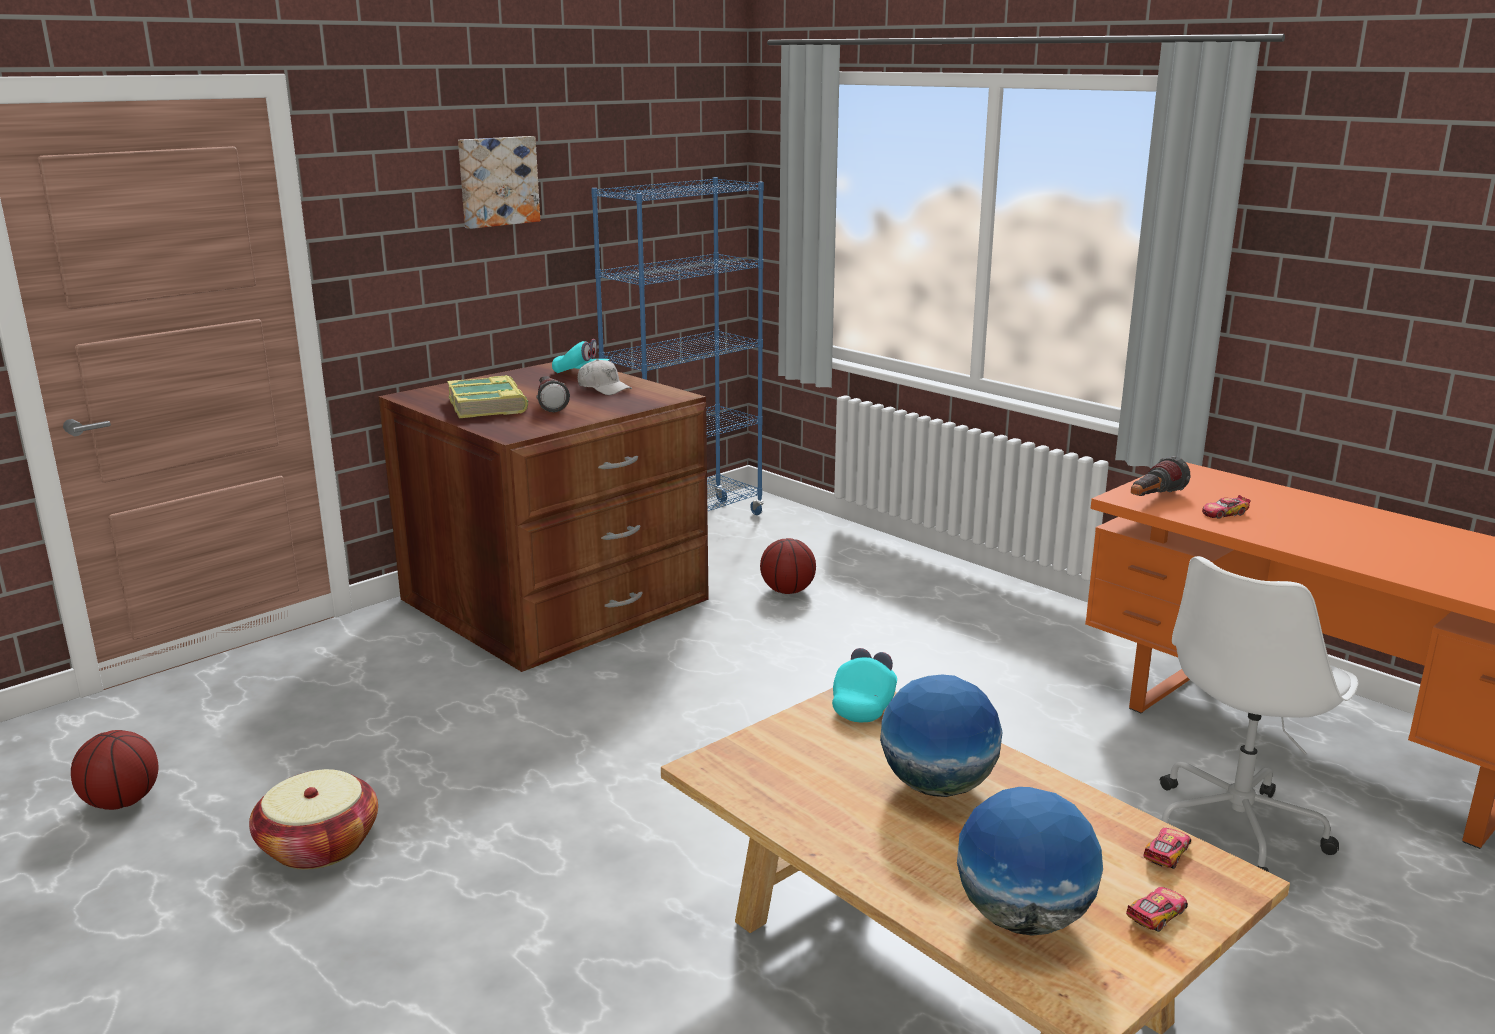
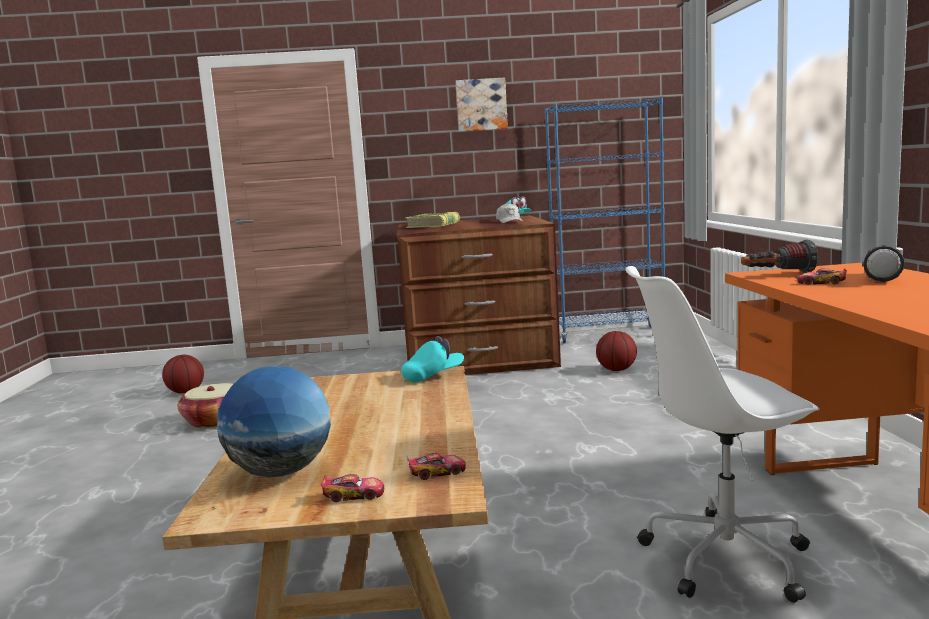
camera: 40 degrees right, 10 degrees down
(550, 404) = (463, 225): flashlight -> flashlight (878, 277)
(937, 786) = (383, 413): globe -> none

